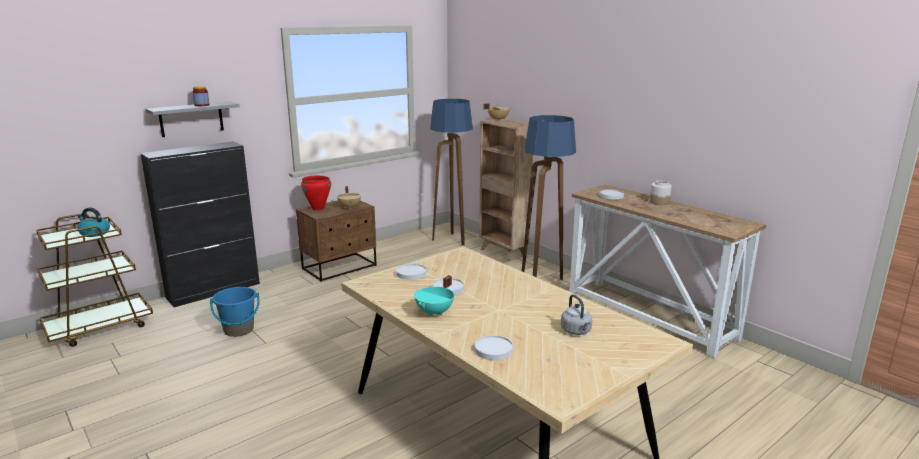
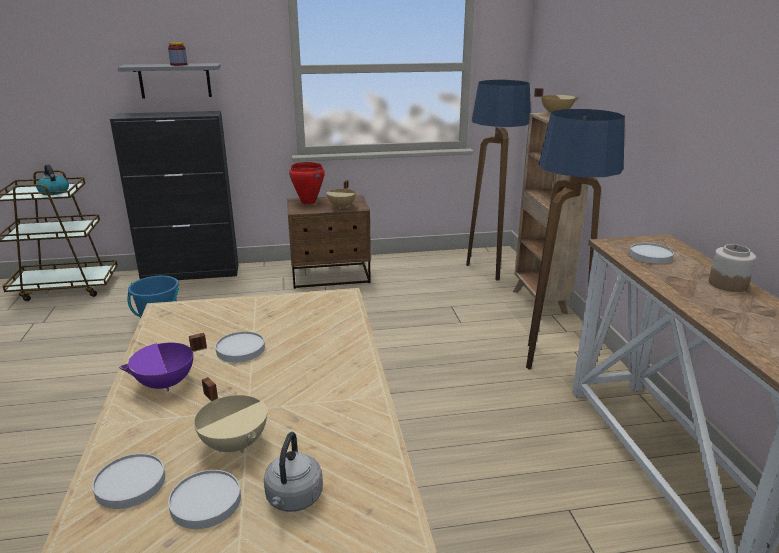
camera: 30 degrees right, 5 degrees up
(411, 273) = (236, 312): white plate -> white plate (206, 501)
(435, 312) = (166, 384): turquoise cooking pot -> purple cooking pot
(516, 322) = (235, 443): none -> beige cooking pot

